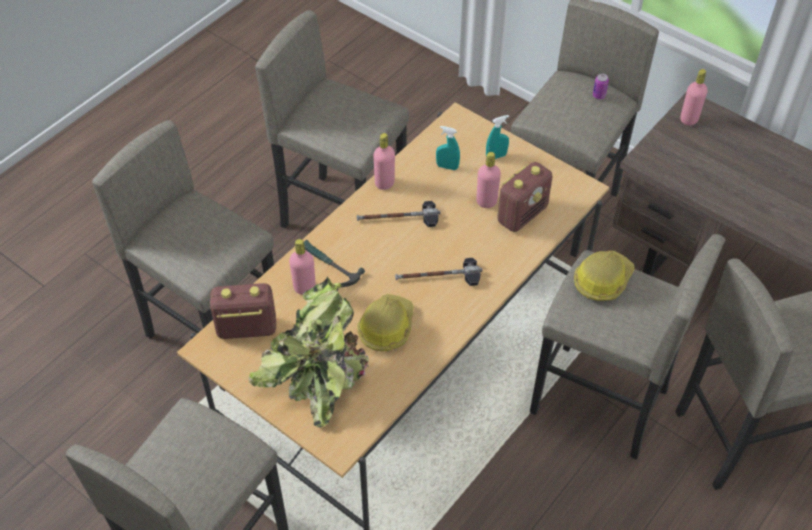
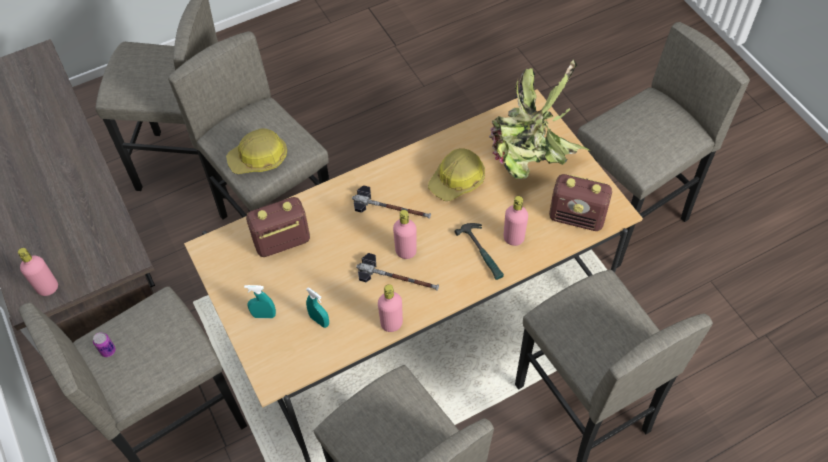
camera: 155 degrees left, 5 degrees up
(486, 202) = (305, 267): pink bottle -> pink bottle (406, 251)

